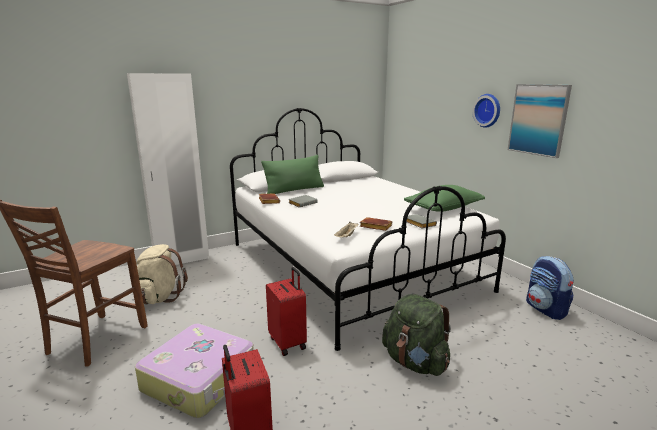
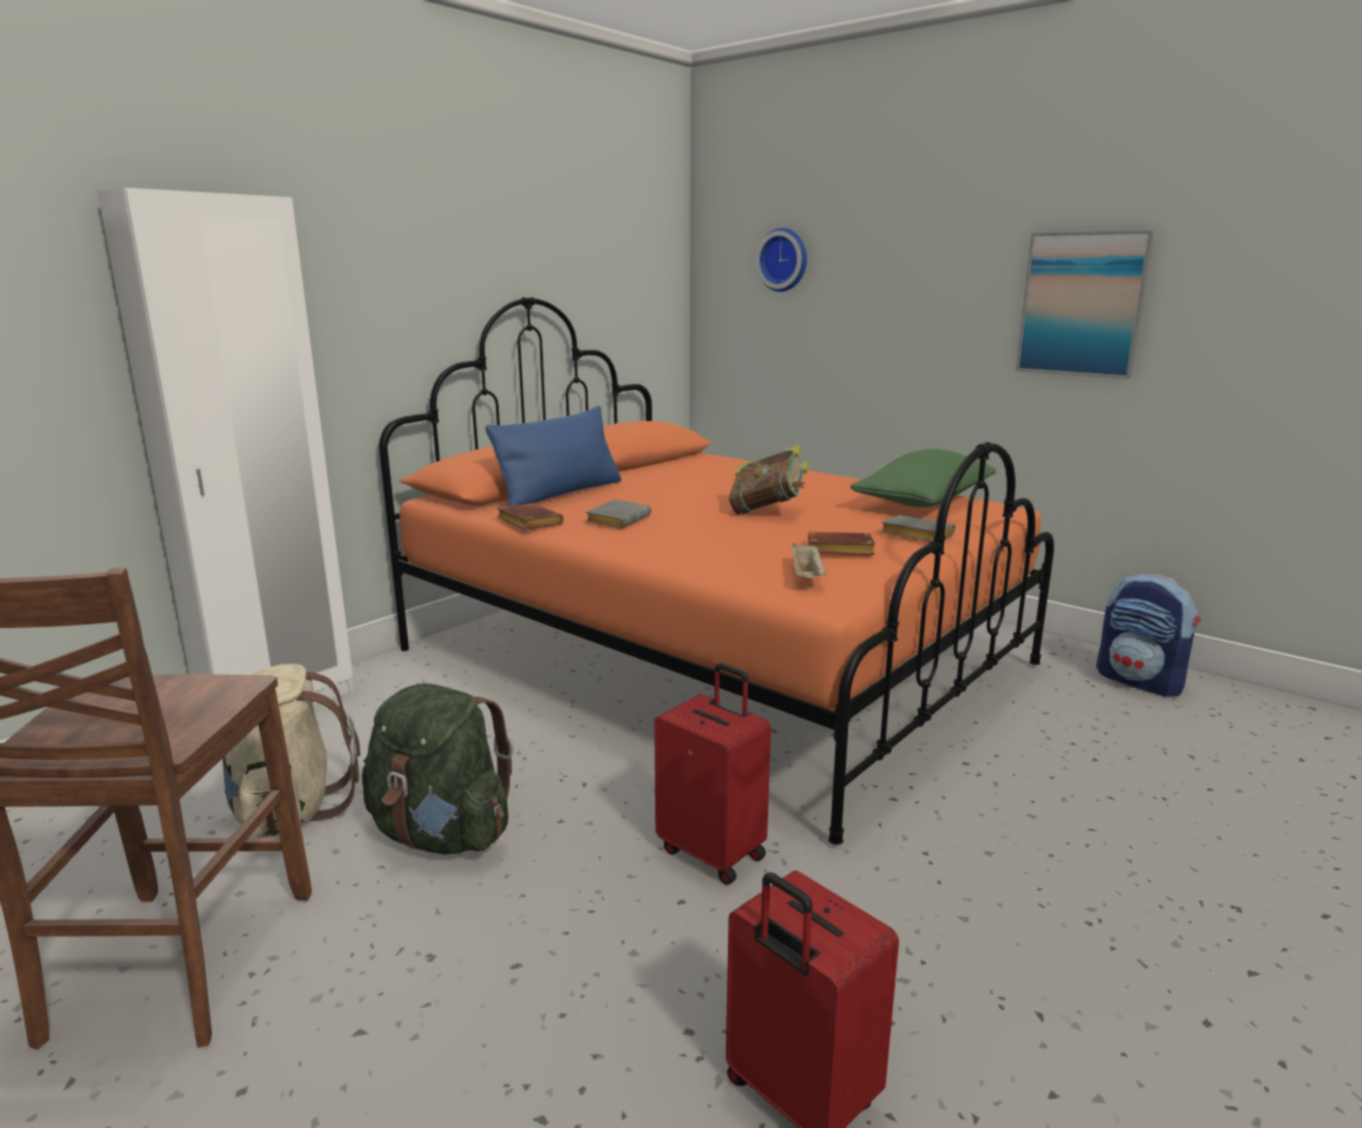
camera: 20 degrees left, 0 degrees up
(200, 379) = (568, 992): suitcase -> none
(294, 190) = (561, 494): green pillow -> blue pillow
(351, 266) = (713, 657): white bed -> orange bed
(367, 206) = (768, 511): none -> book
(415, 362) = (1006, 833): green backpack -> green backpack (442, 835)
(488, 110) = (962, 292): wall clock -> wall clock (784, 260)

